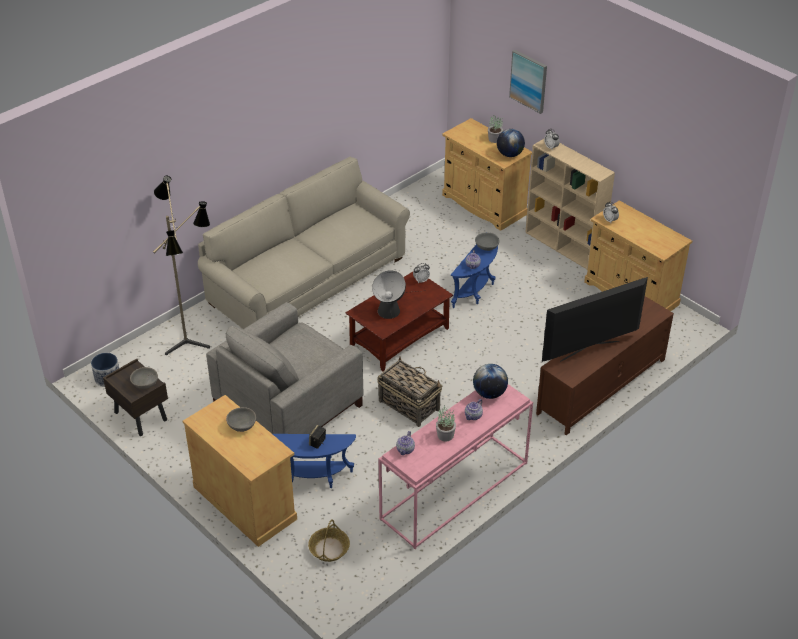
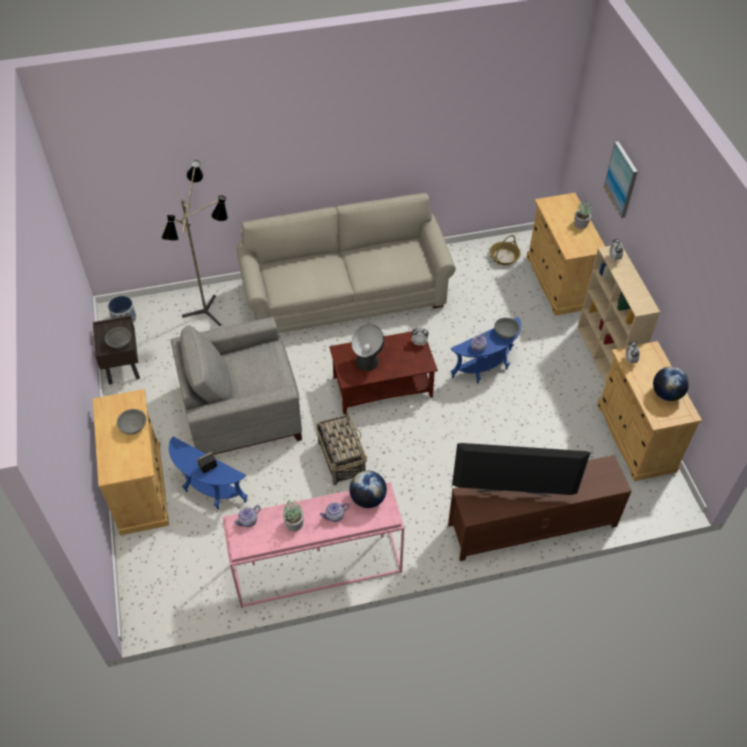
camera: 30 degrees right, 10 degrees up
(329, 549) = (172, 568): basket -> basket (504, 257)
(509, 154) = (583, 246): globe -> globe (666, 394)

